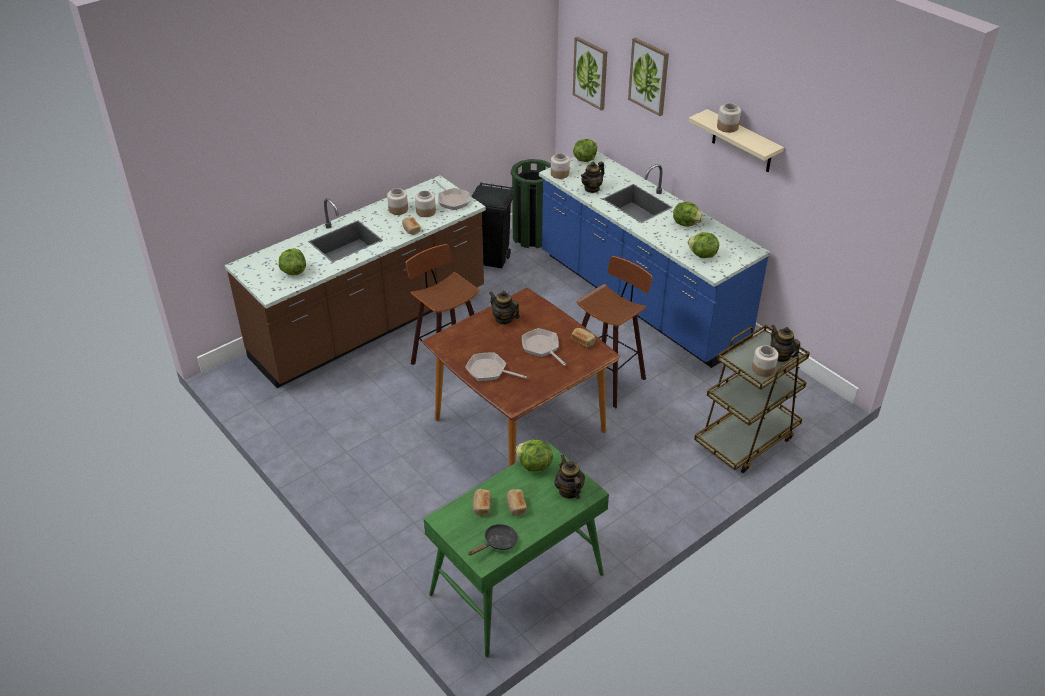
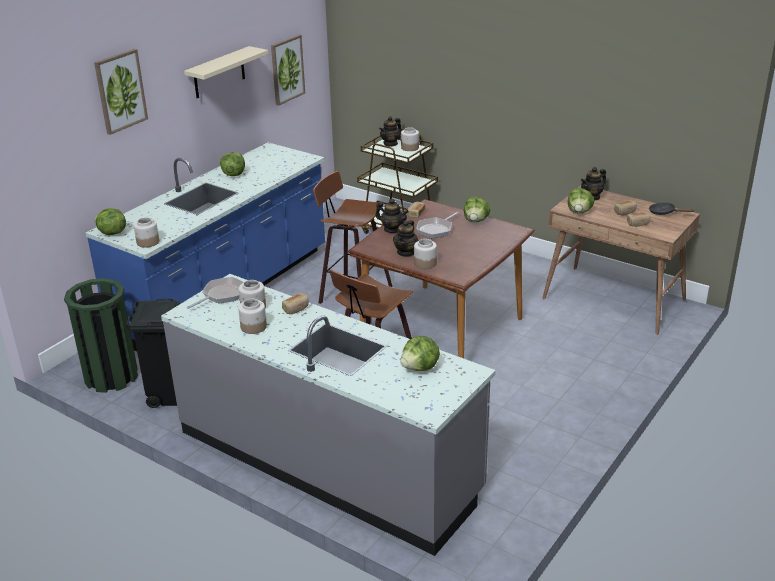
camera: 105 degrees left, 10 degrees down
(371, 325) = (328, 461): brown counter -> grey counter
(489, 371) = (484, 247): frying pan -> none
(517, 586) = (614, 300): green desk -> brown desk
(590, 73) = (50, 151): picture -> picture (287, 69)
(592, 188) = (177, 221): teapot -> teapot (392, 229)
(702, 255) = (284, 164): lettuce -> lettuce (476, 221)
(727, 127) = (220, 62): jar -> jar (425, 263)

